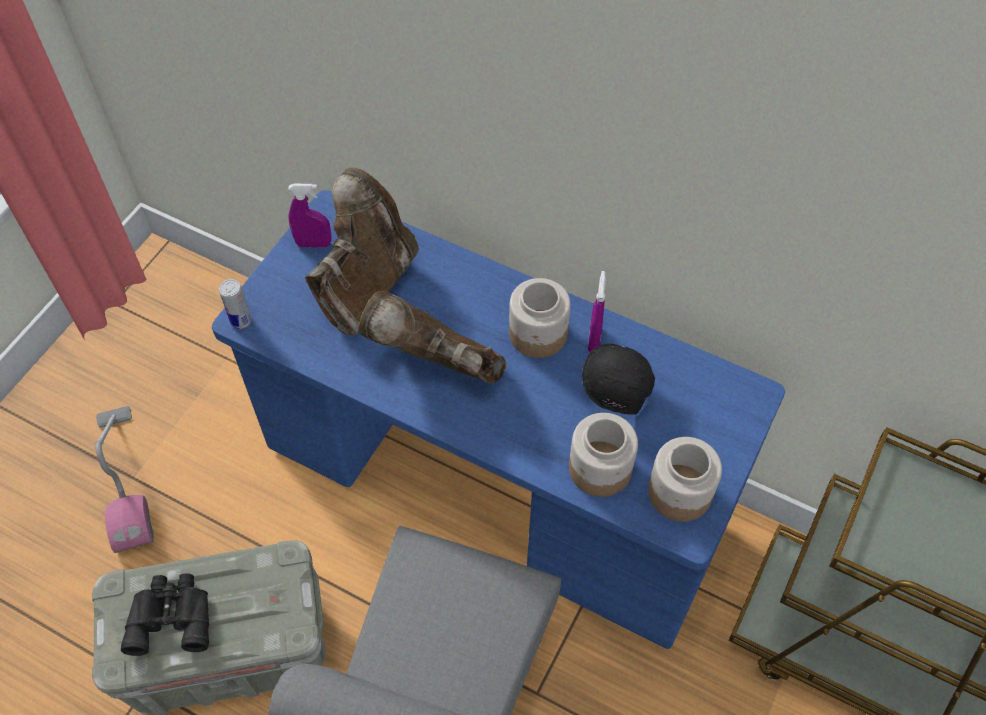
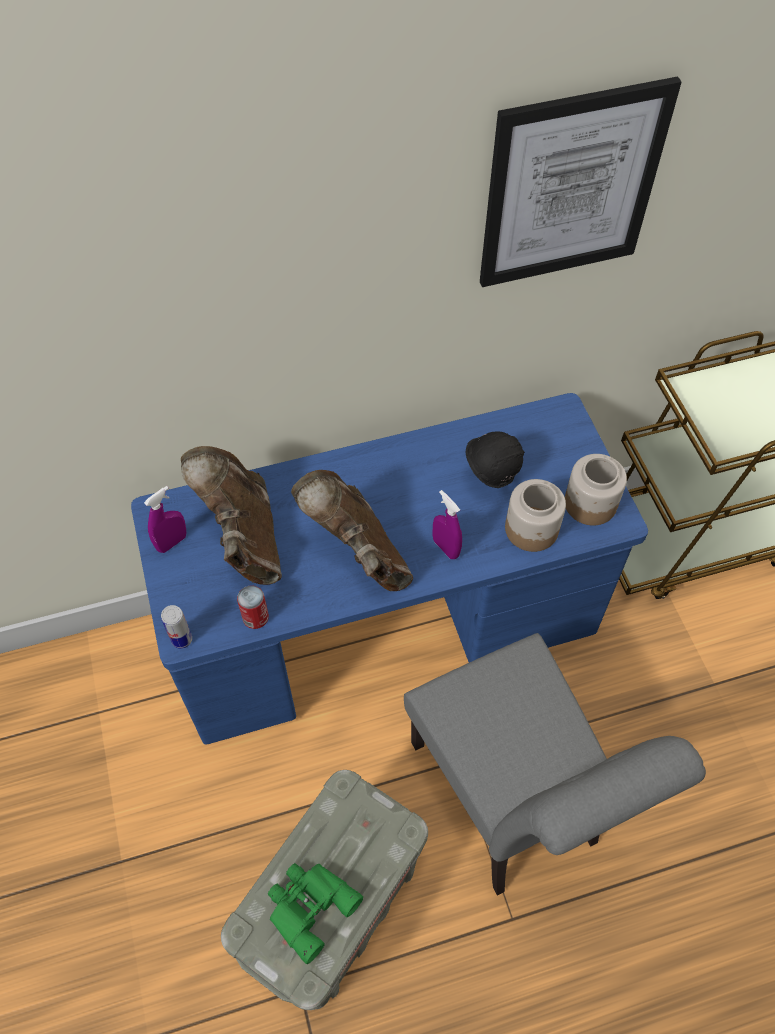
camera: 45 degrees left, 0 degrees up
(124, 479) = (114, 869): vacuum cleaner -> none
(171, 616) = (308, 906): black binoculars -> green binoculars
(307, 349) = (255, 617): none -> can
(435, 366) = (358, 554): brown boot -> brown boot turned 75 degrees clockwise
(538, 334) = (399, 478): jar -> none
(594, 339) = (437, 453): purple spray bottle -> purple spray bottle (445, 548)
(816, 141) = (571, 186): none -> picture

